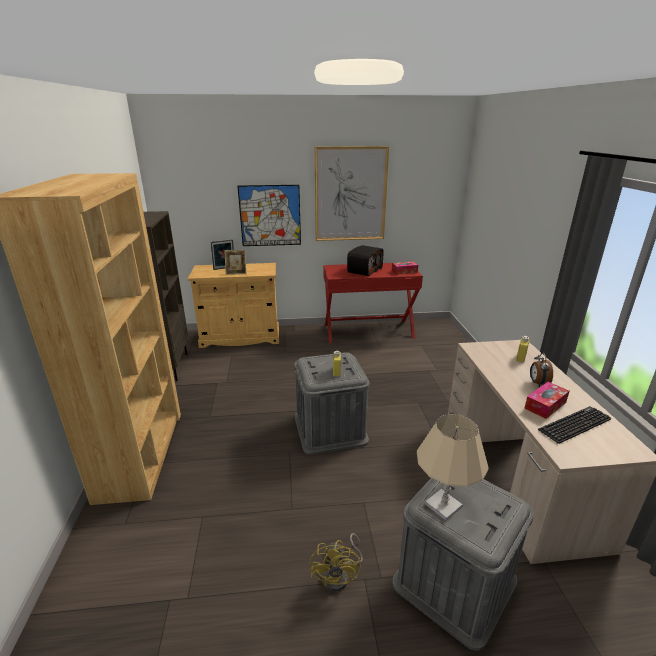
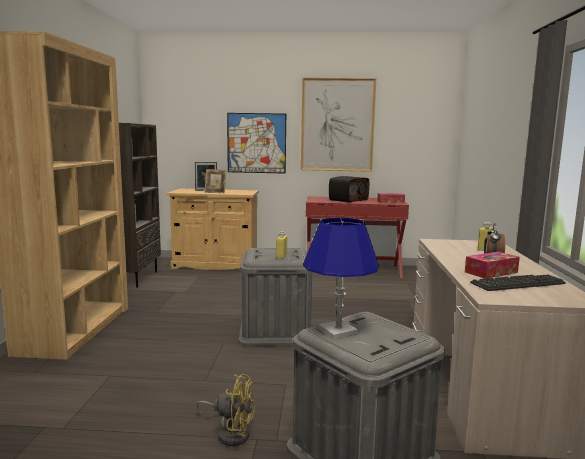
camera: 10 degrees right, 15 degrees down
(340, 575) = (231, 433): yellow fan -> yellow fan turned 90 degrees counterclockwise
(443, 505) = (338, 331): beige table lamp -> blue table lamp

